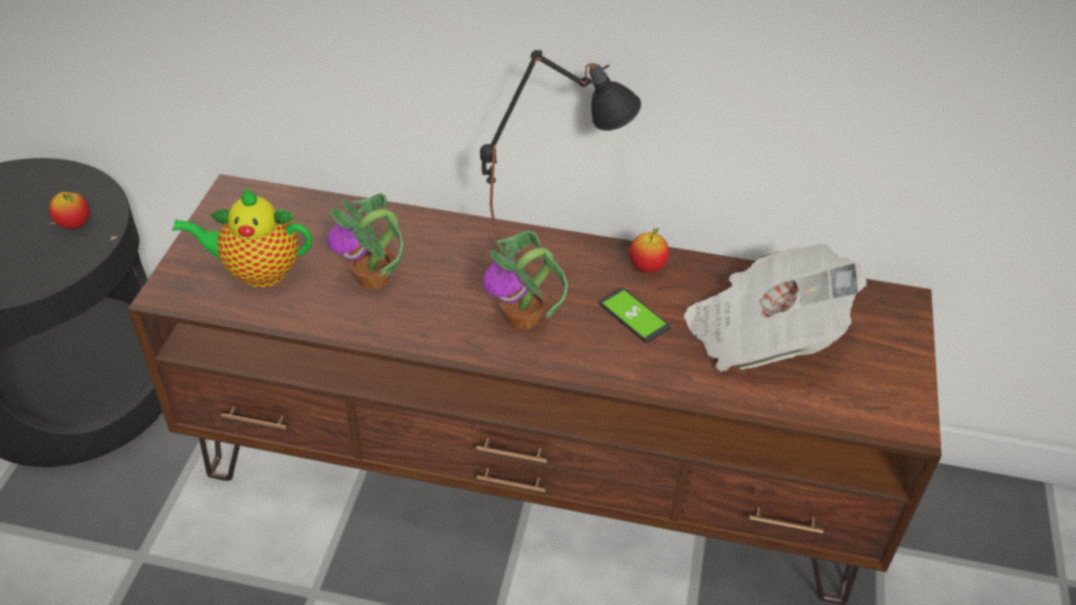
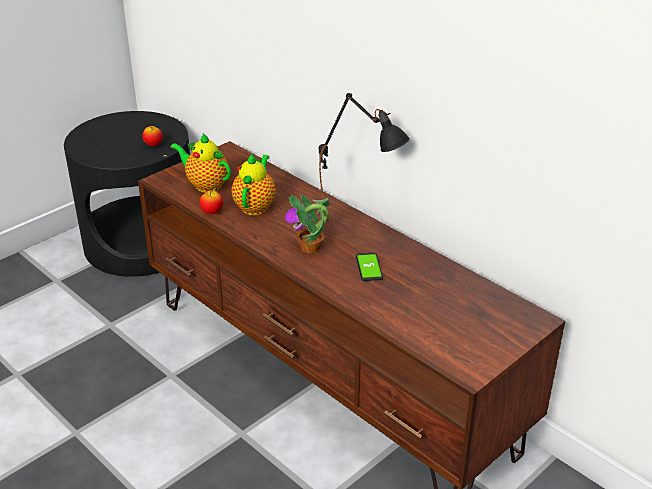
camera: 35 degrees right, 10 degrees down
(374, 278) = (255, 206): potted plant -> teapot
(647, 267) = (401, 249): apple -> apple (212, 212)
(762, 335) = (431, 302): newspaper -> none

